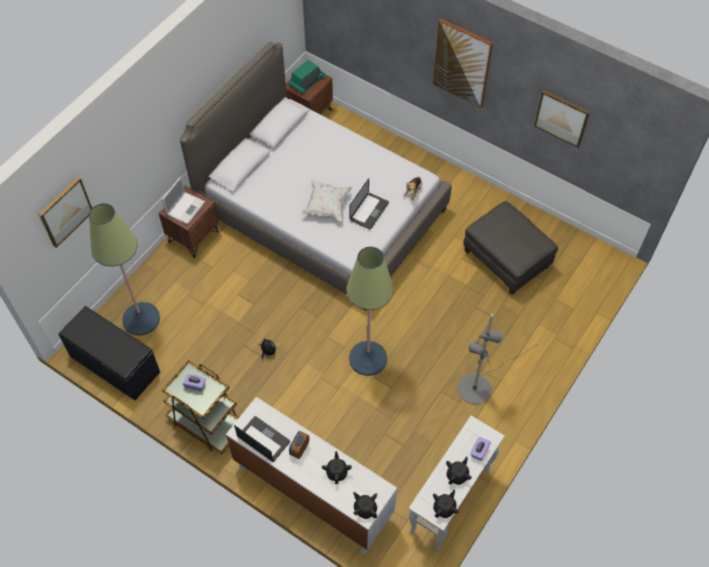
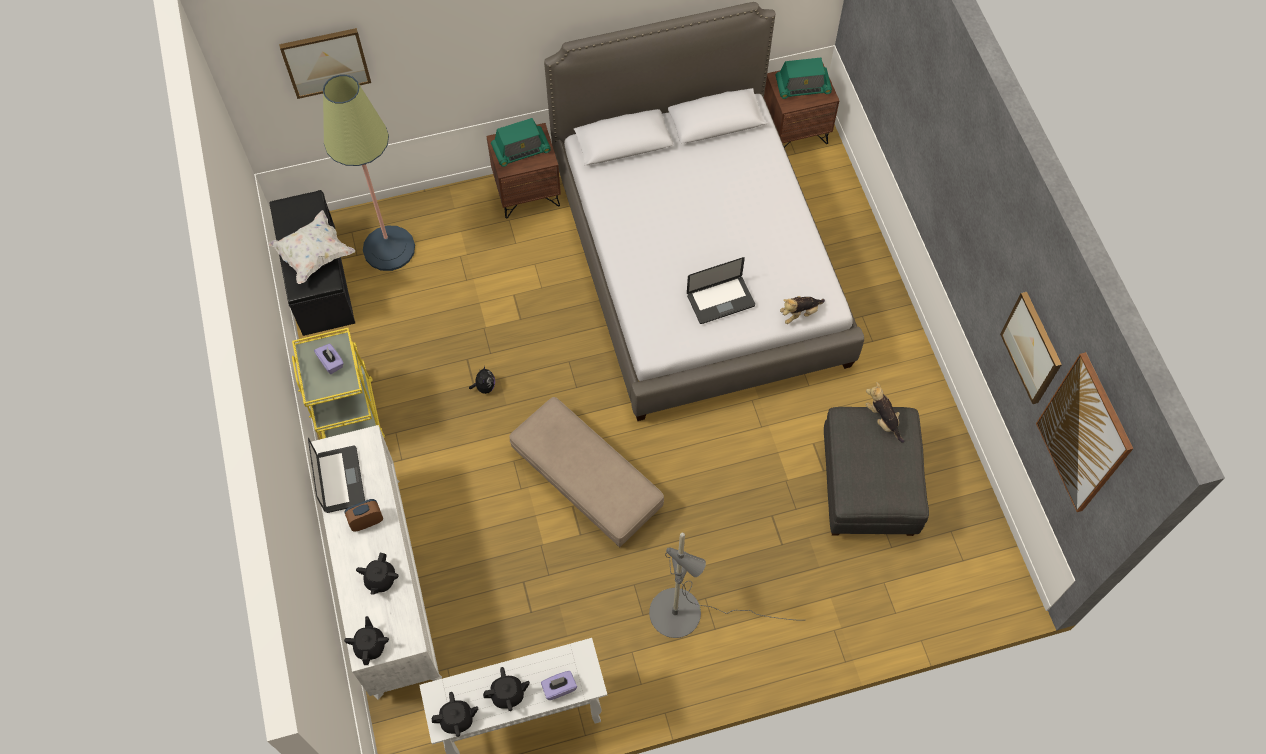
camera: 40 degrees right, 5 degrees up
(186, 207) = (521, 149): laptop -> radio
(206, 423) = (349, 417): brown cart -> yellow cart
(327, 206) = (677, 259): white pillow -> white pillow (314, 255)
(337, 472) = (380, 579): black teapot -> black teapot turned 150 degrees clockwise
(368, 358) = (586, 479): floor lamp -> beige ottoman
(462, 63) = (962, 184): picture -> picture (1084, 434)
(497, 216) = (883, 420): none -> plush toy

